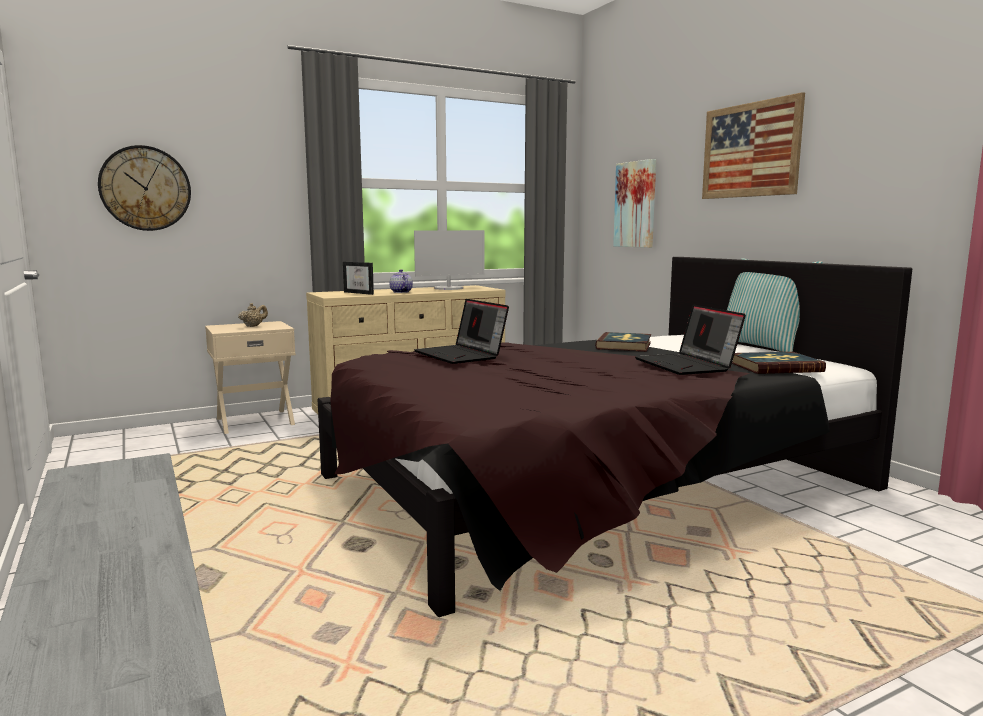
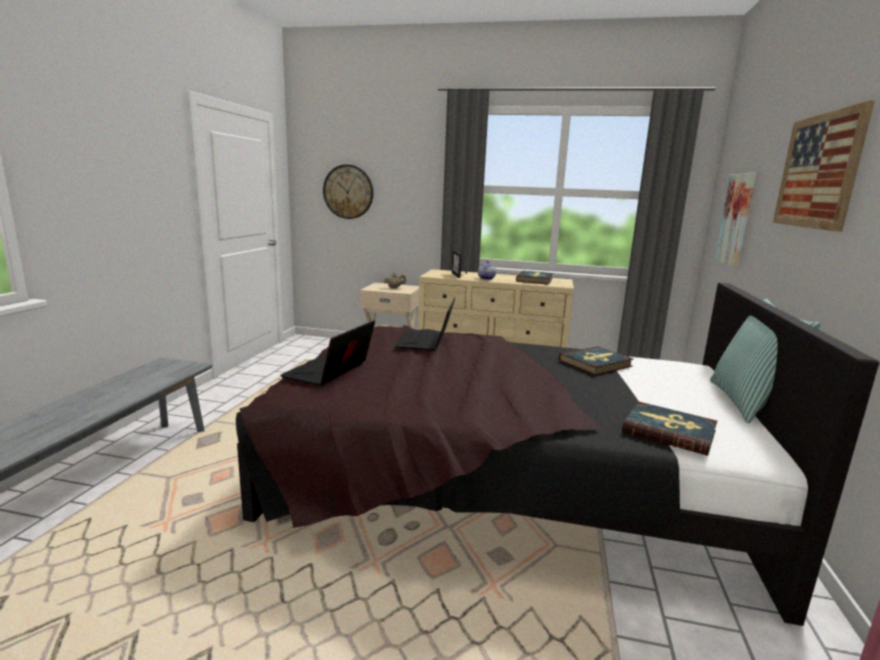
camera: 40 degrees right, 5 degrees up
(449, 288) = (535, 280): monitor -> book
(687, 365) = (557, 401): laptop -> laptop (329, 372)

